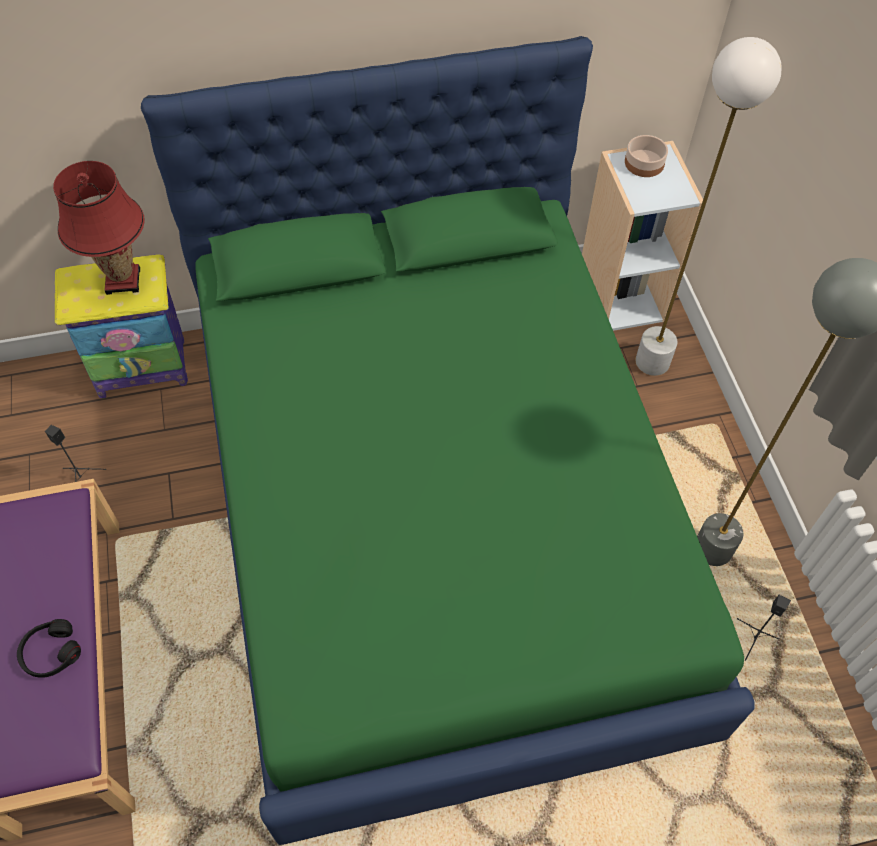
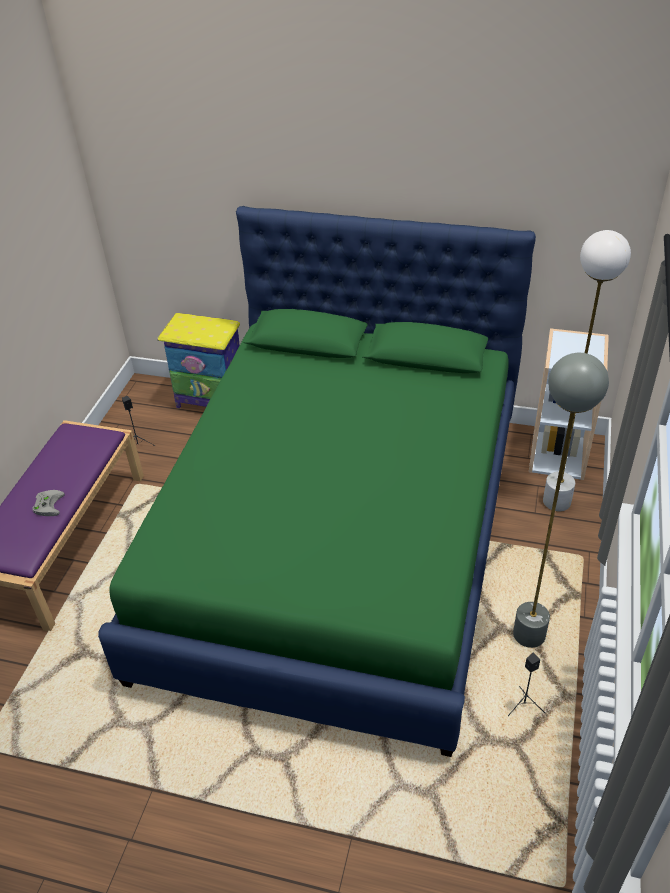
camera: 30 degrees right, 15 degrees down
(51, 652) = (47, 504): black headphones -> grey game controller
(122, 281) = (207, 328): red table lamp -> none
(643, 163) = (576, 341): bowl -> none

